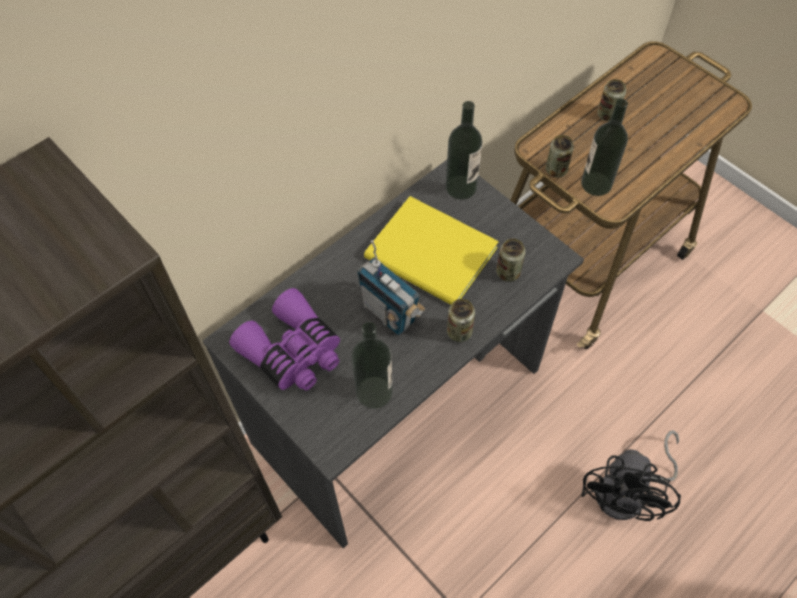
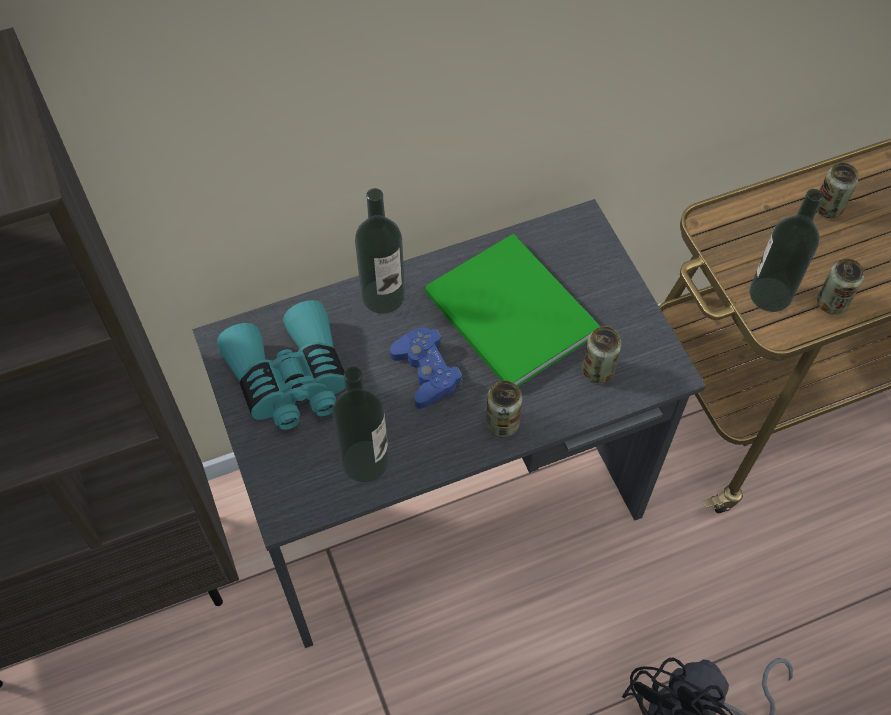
camera: 20 degrees right, 0 degrees up
(293, 352) = (291, 379): purple binoculars -> turquoise binoculars
(390, 313) = (426, 372): radio -> blue game controller
(432, 256) = (510, 319): yellow book -> green book
(461, 187) = (586, 243): bottle -> bottle (383, 296)
(556, 170) = (723, 260): can -> can (831, 303)

